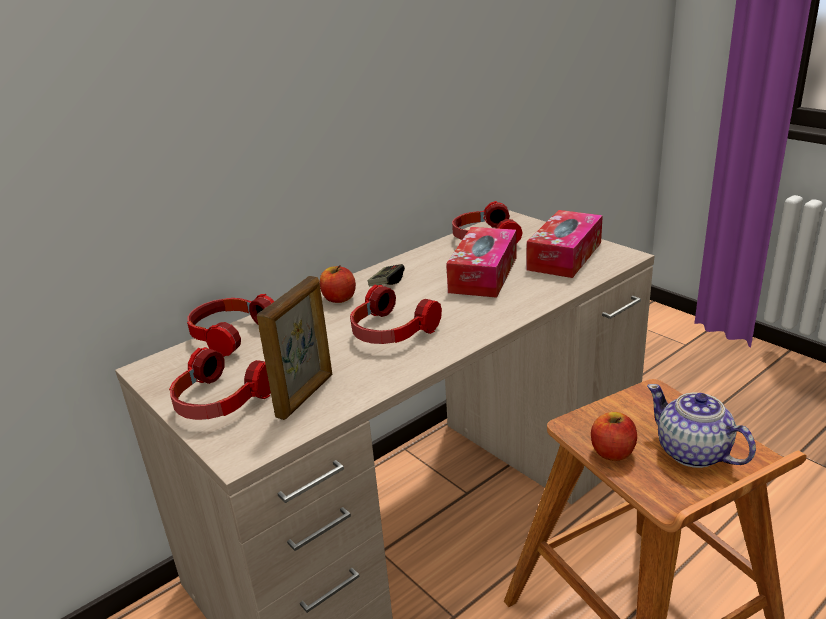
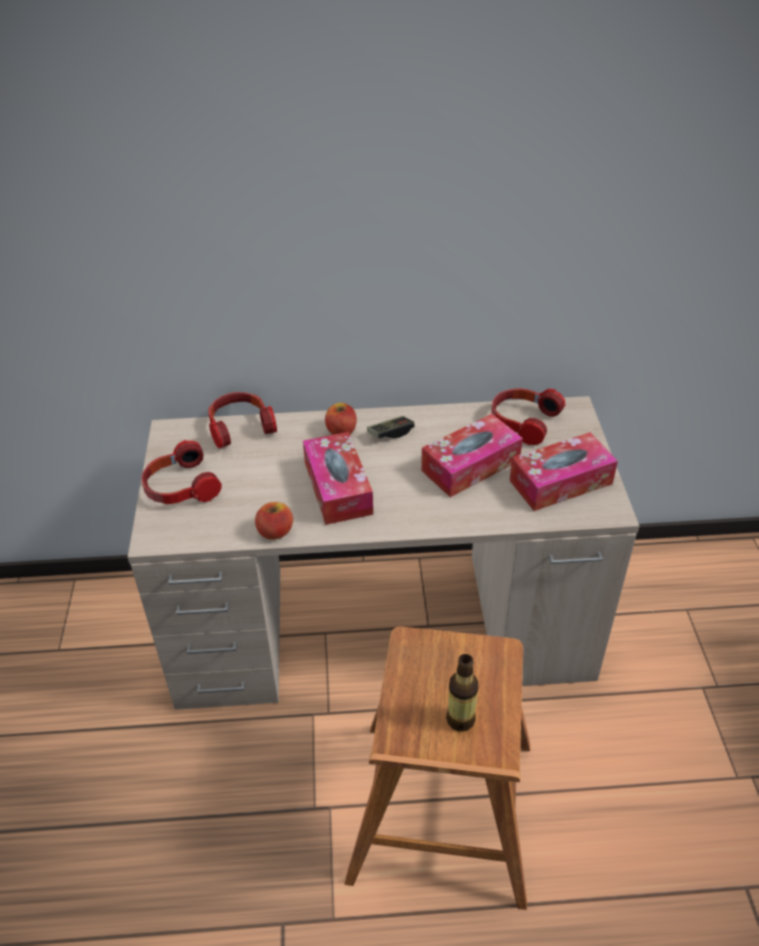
camera: 35 degrees right, 15 degrees up
(306, 395) = (230, 514): picture frame -> none
(390, 332) = (338, 488): headphones -> tissue box
(612, 452) = (407, 680): apple -> apple (275, 531)
(693, 453) = (460, 719): teapot -> bottle

